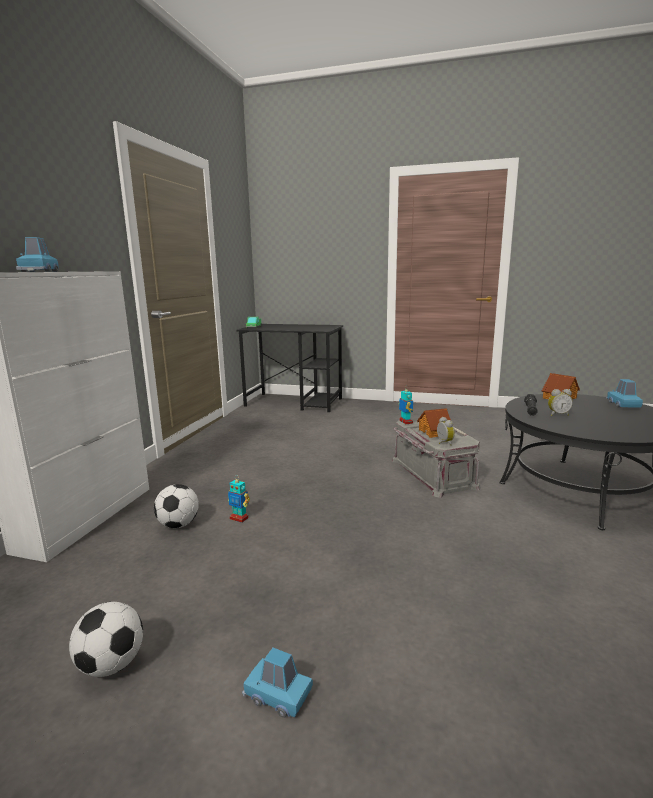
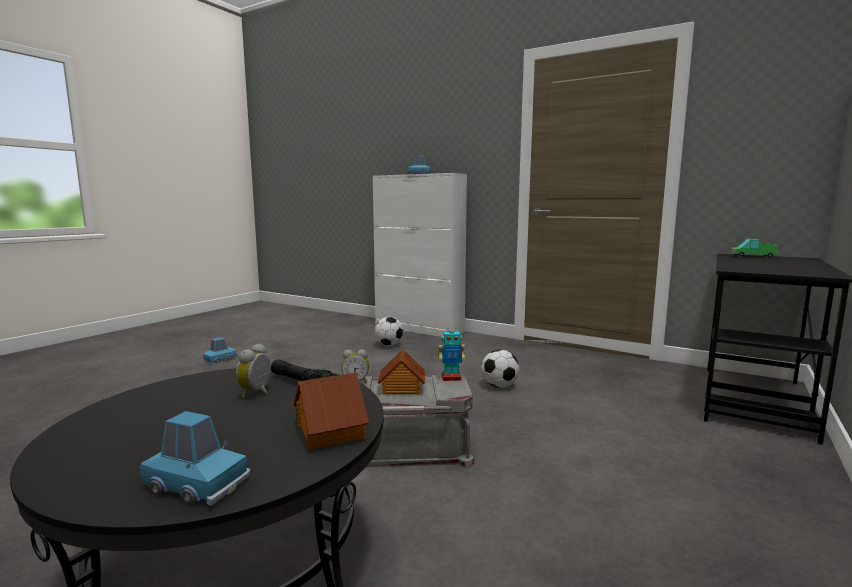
camera: 105 degrees right, 5 degrees down
(112, 664) = (282, 338): football -> football (499, 386)
(239, 518) = (382, 358): toy robot -> none

